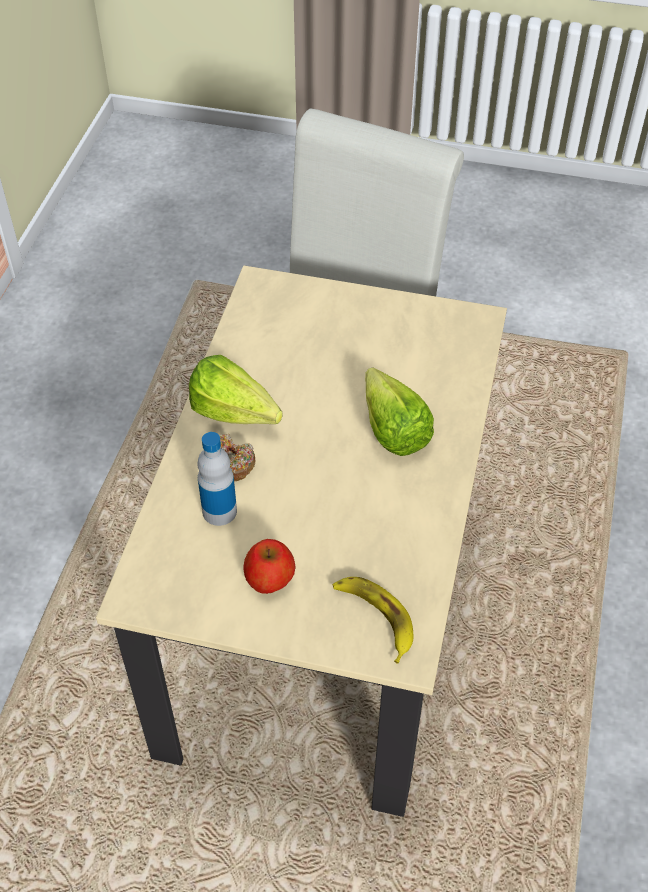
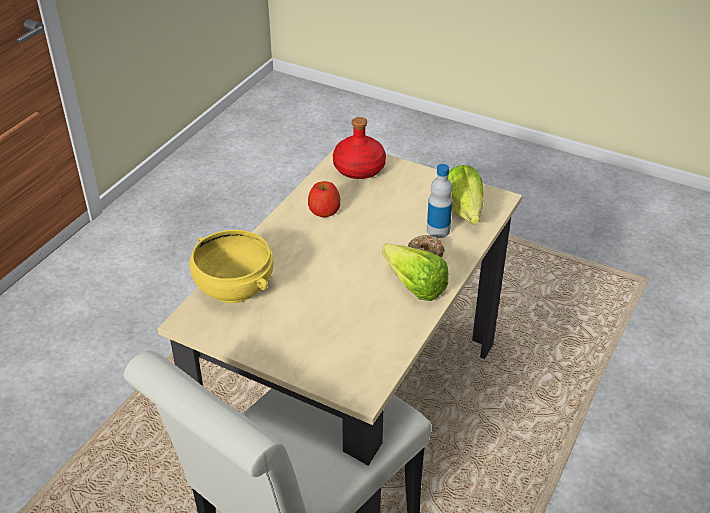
camera: 165 degrees left, 10 degrees down
(269, 578) = (414, 194): apple -> apple (324, 210)
(374, 617) = (359, 168): banana -> red bottle
(391, 425) = (301, 259): lettuce -> lettuce (463, 215)
(452, 367) = (233, 288): none -> yellow bowl

